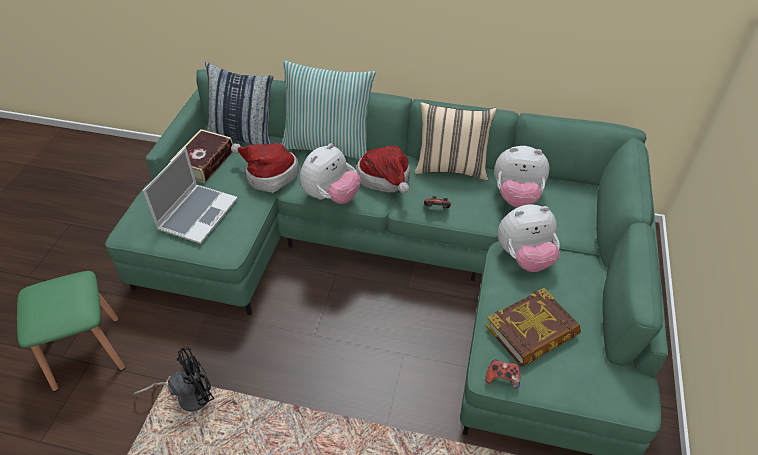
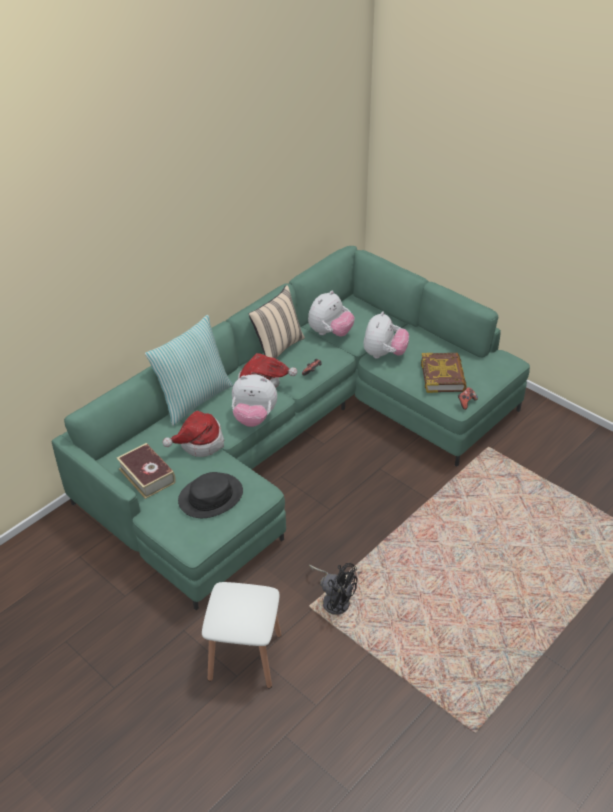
camera: 60 degrees left, 5 degrees down
(87, 352) = (245, 656): green stool -> white stool
(188, 395) = (334, 599): black fan -> black fan turned 120 degrees clockwise
(198, 214) = (210, 496): laptop -> black hat
(243, 136) = (133, 443): pillow -> none
(331, 196) = (254, 418): plush toy -> plush toy turned 120 degrees clockwise

